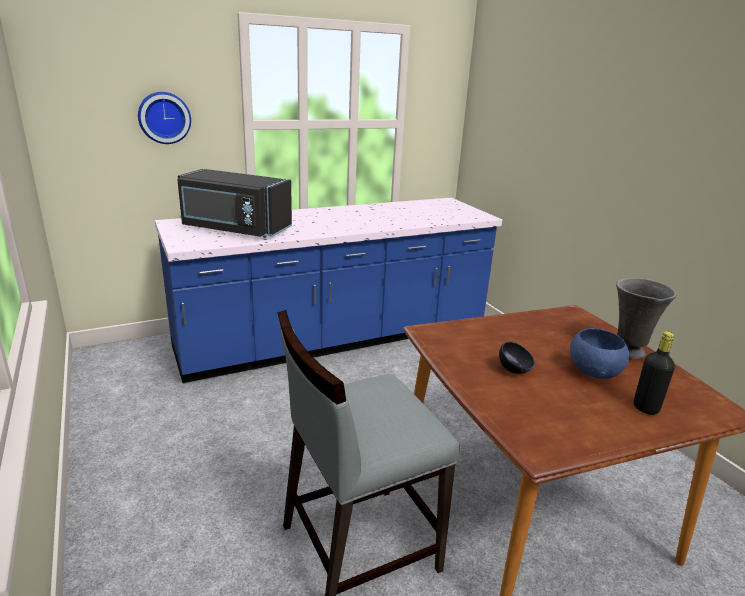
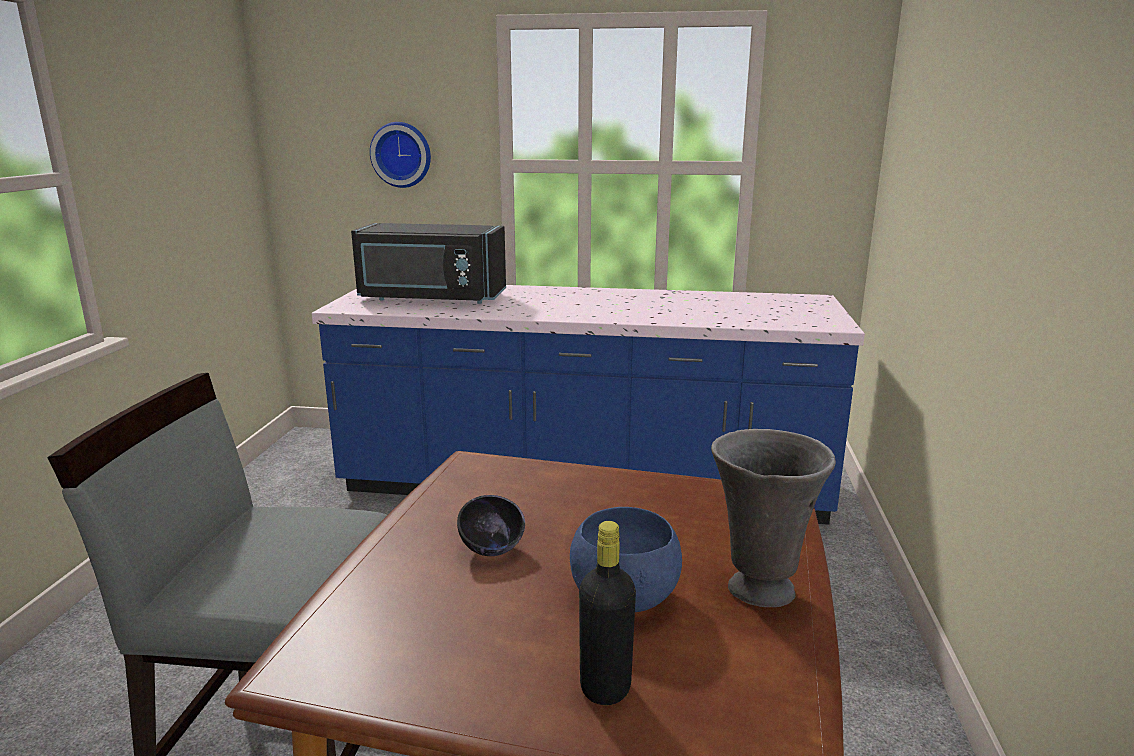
camera: 35 degrees right, 5 degrees down
(234, 229) = (431, 298): black microwave -> black microwave turned 45 degrees counterclockwise

